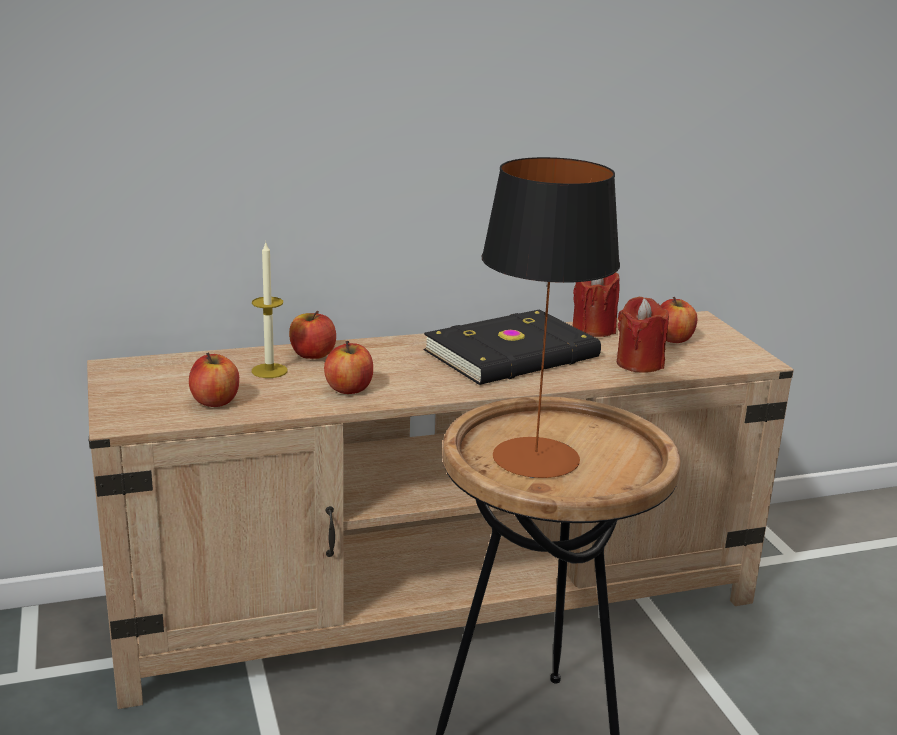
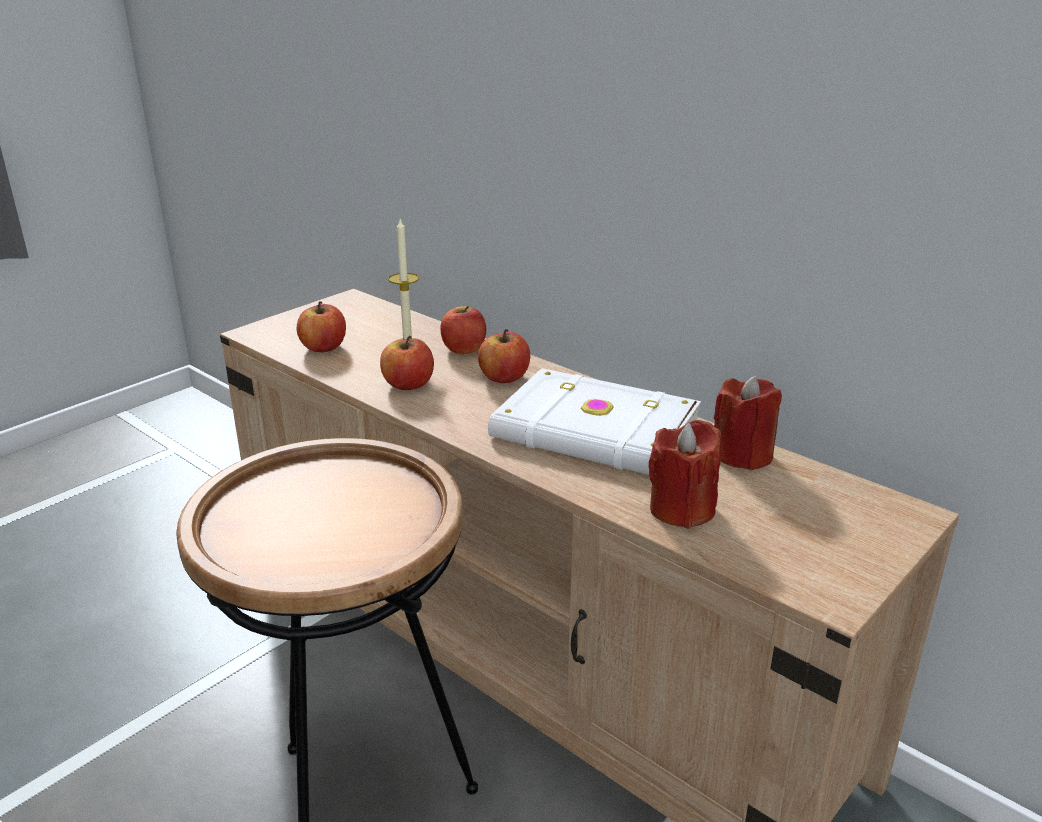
camera: 60 degrees right, 5 degrees up
(514, 355) = (595, 432): black book -> white book
(535, 458) = (297, 504): table lamp -> none
(673, 339) = (802, 512): apple -> apple (504, 377)

